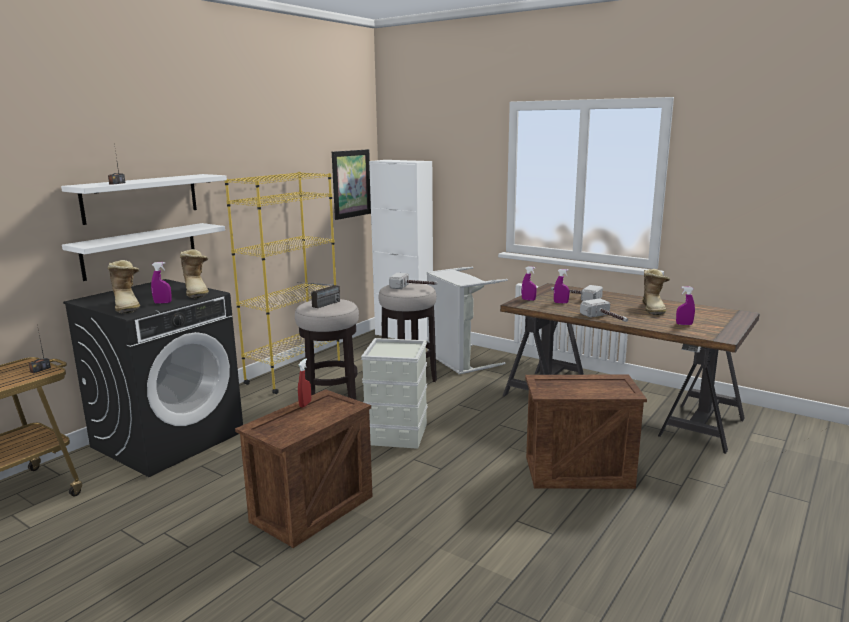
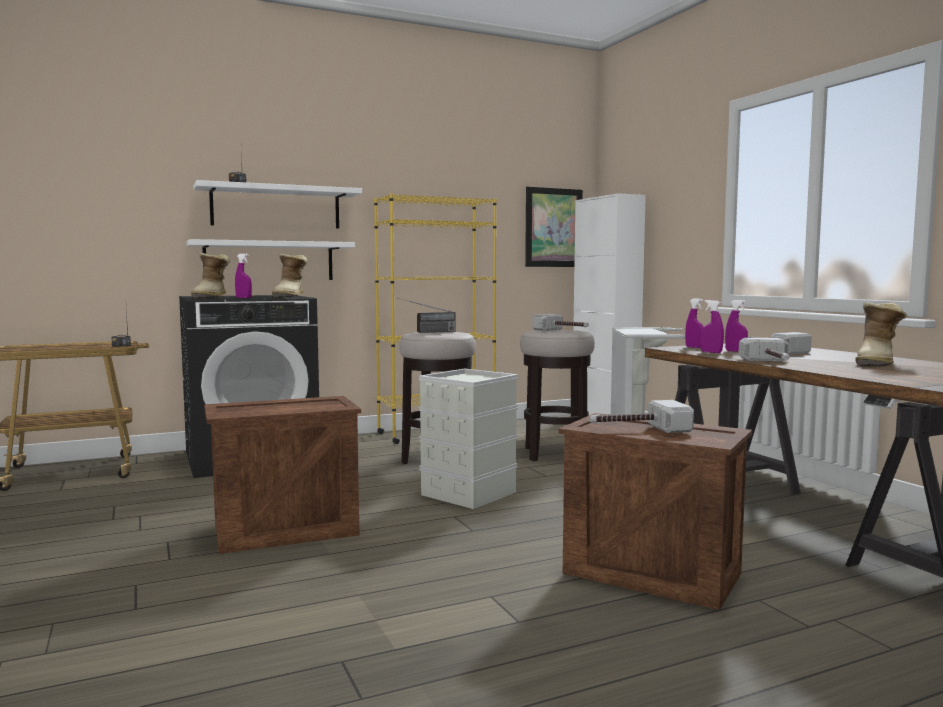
camera: 30 degrees right, 10 degrees down
(305, 404) = (300, 400): red spray bottle -> none
(576, 389) = (637, 429): none -> hammer
(684, 324) = (897, 374): purple spray bottle -> purple spray bottle (711, 352)

